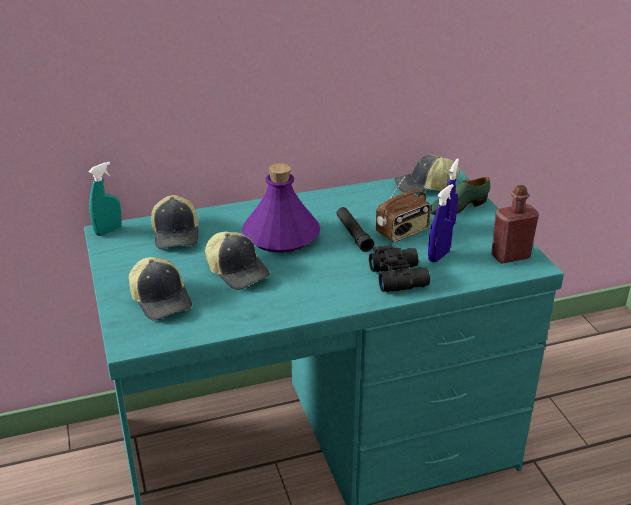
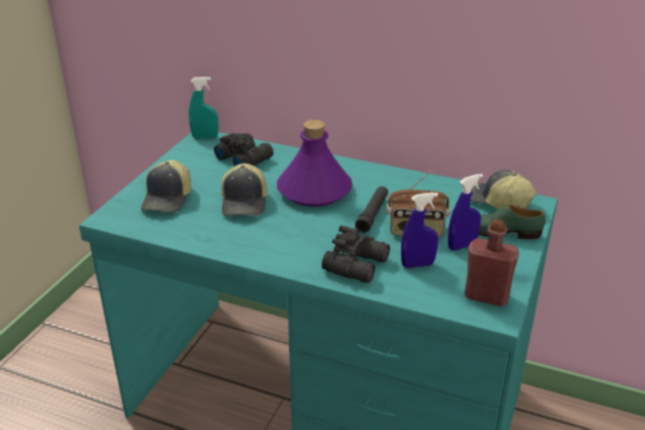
camera: 40 degrees right, 0 degrees up
(177, 234) = (244, 158): cap -> black binoculars

